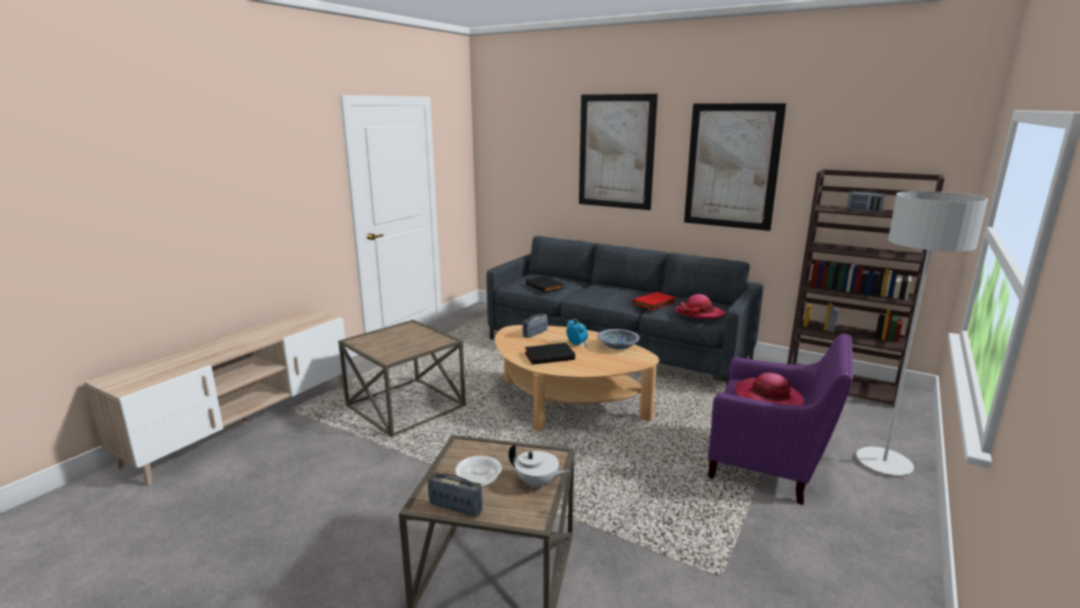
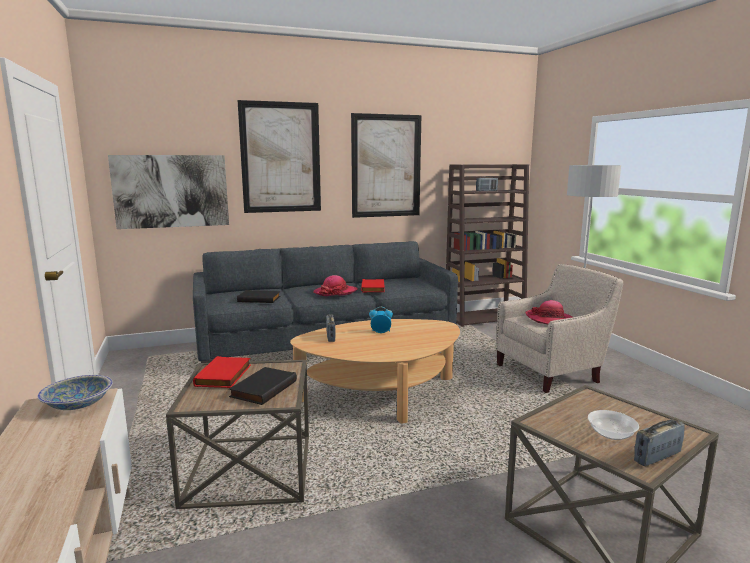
camera: 50 degrees left, 5 degrees down
(403, 332) = (225, 376): none -> red book
(525, 178) = (171, 191): none -> picture
(537, 483) = (631, 413): white teapot -> none
(549, 356) = (385, 346): black book -> black book (263, 388)
(618, 346) = (408, 324): bowl -> bowl (78, 404)
(699, 313) = (415, 286): hat -> hat (335, 292)
(770, 467) = (552, 372): purple armchair -> beige armchair

